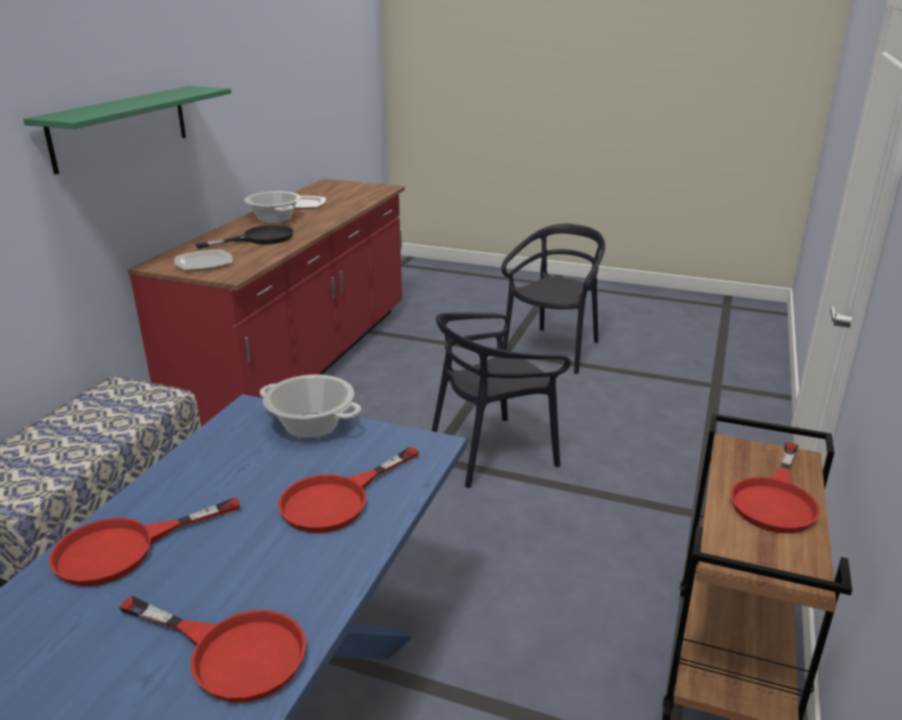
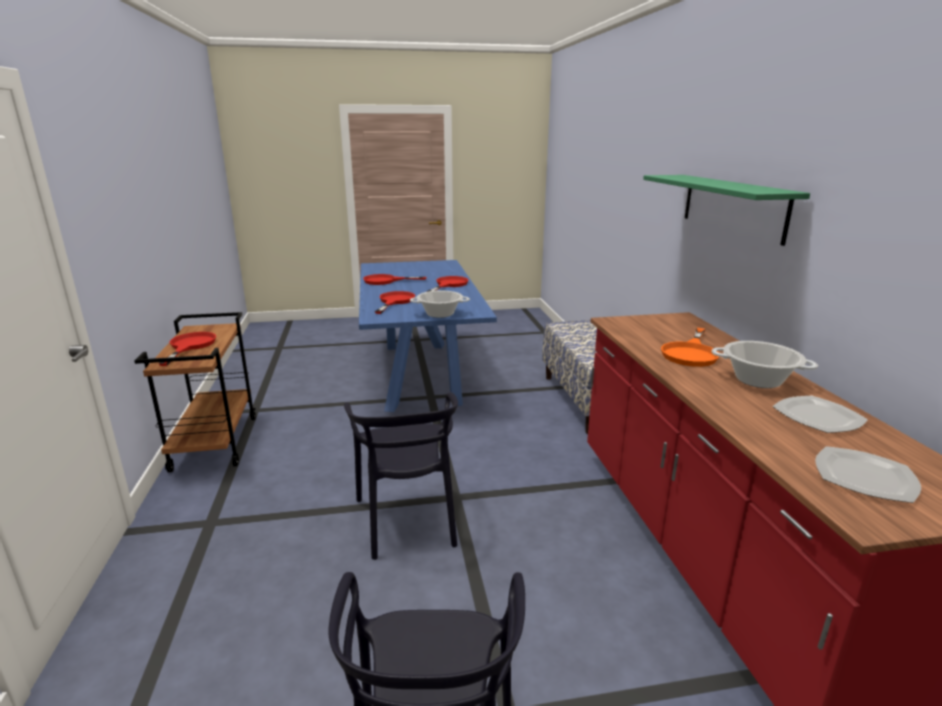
camera: 150 degrees right, 5 degrees down
(203, 263) = (658, 324): plate -> plate (863, 476)
(259, 239) = (691, 353): black frying pan -> orange frying pan
(492, 453) = (408, 520): black chair -> black chair turned 135 degrees clockwise

